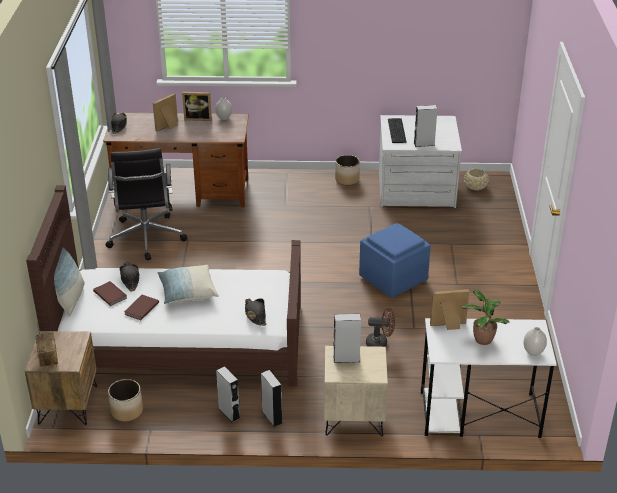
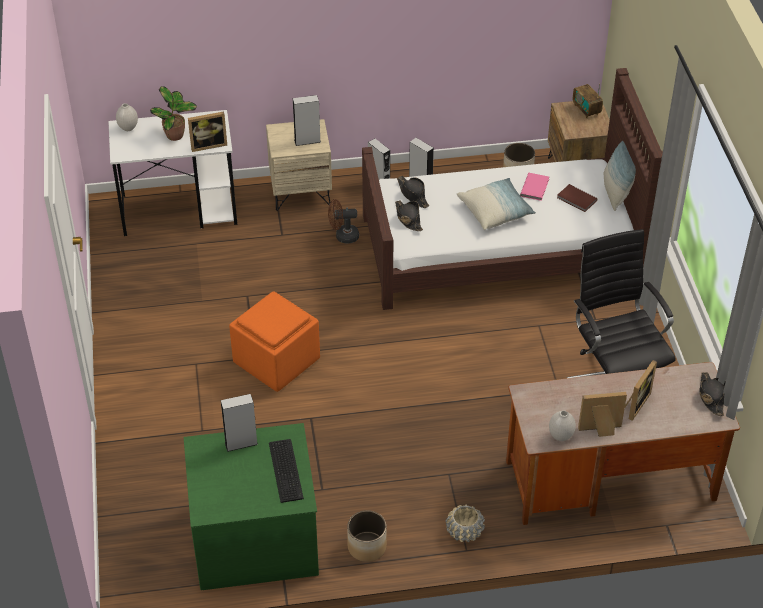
camera: 170 degrees right, 10 degrees up
(130, 279) = (566, 220): black hat -> black hat (408, 218)
(140, 308) = (535, 187): brown book -> pink book
(380, 343) = (283, 272): brown fan -> brown fan (343, 236)
(393, 279) = (276, 360): blue ottoman -> orange ottoman
(416, 190) = (254, 537): white dresser -> green dresser
(475, 187) = (160, 558): beige planter -> beige planter (464, 532)

